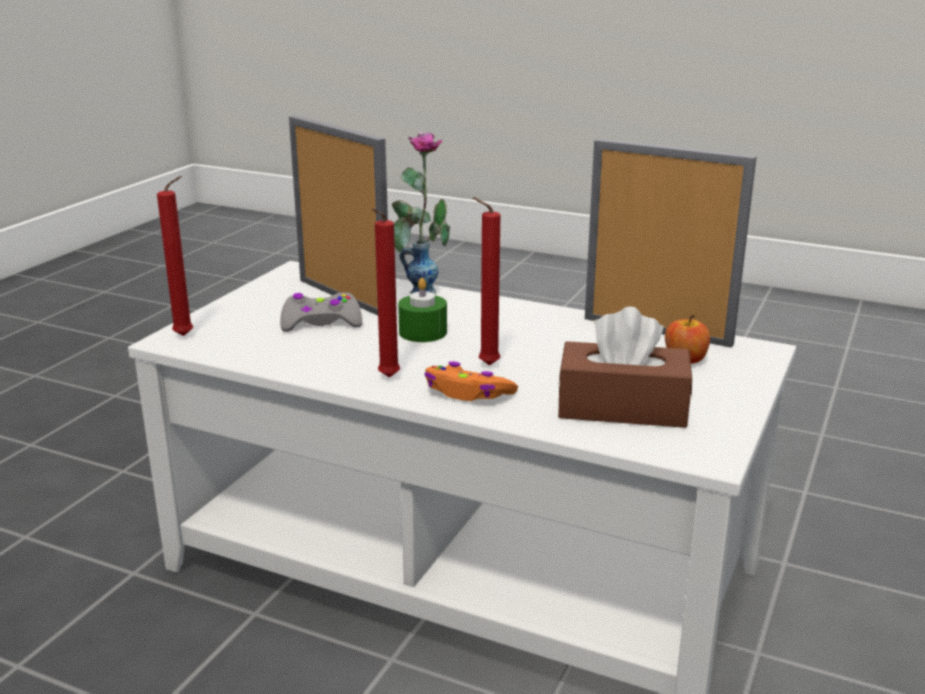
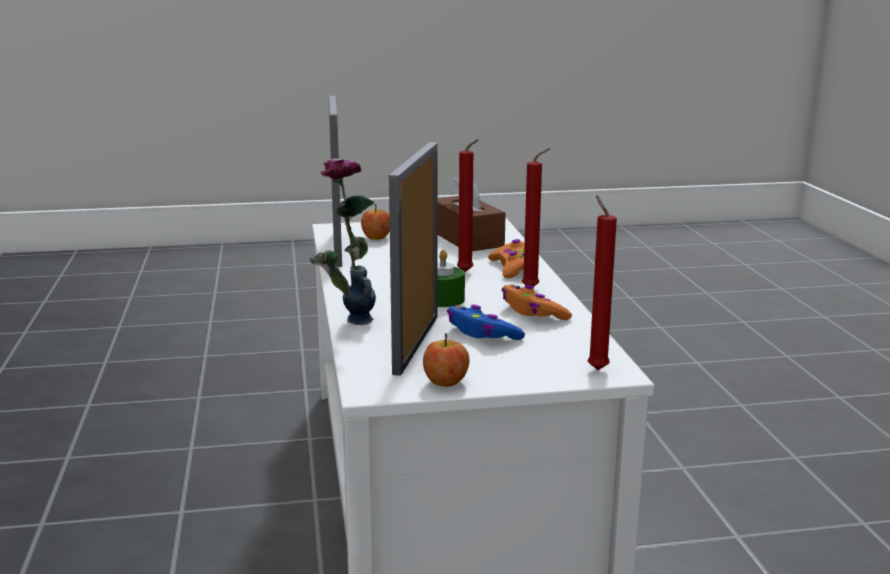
camera: 125 degrees left, 5 degrees down
(265, 289) = (446, 382): none -> apple
(321, 323) = (482, 333): grey game controller -> blue game controller
(329, 356) = (533, 312): none -> orange game controller

